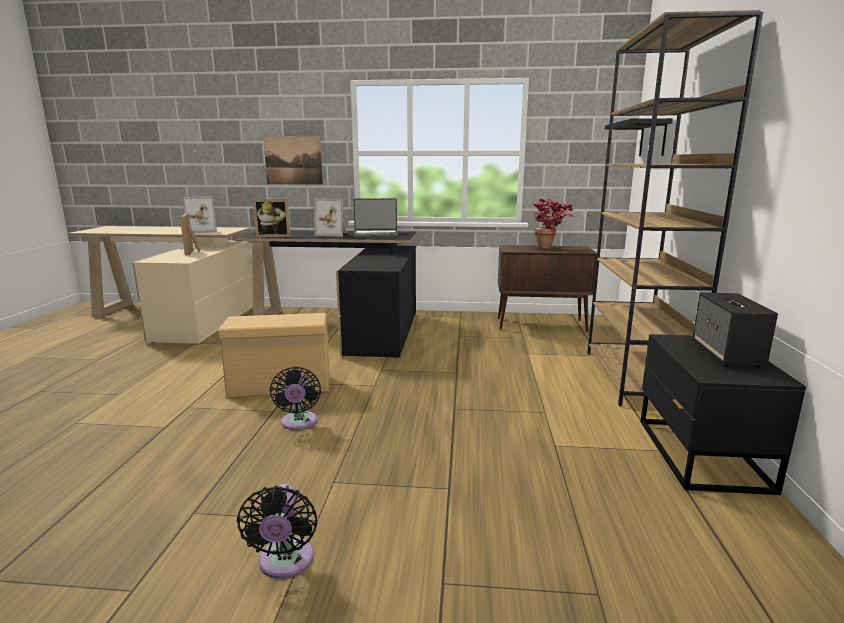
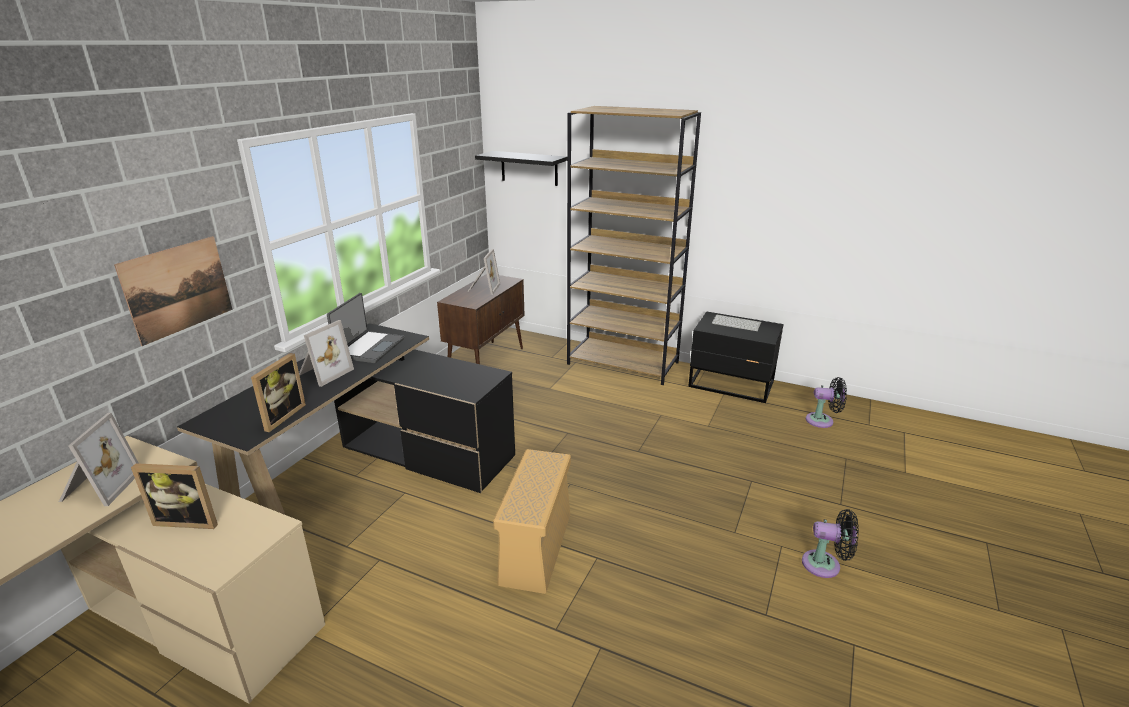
camera: 70 degrees left, 10 degrees up
(299, 423) = (631, 542): black fan -> black fan (822, 421)
(549, 248) = (482, 288): potted plant -> picture frame
(727, 354) = (737, 323): speaker -> keyboard

